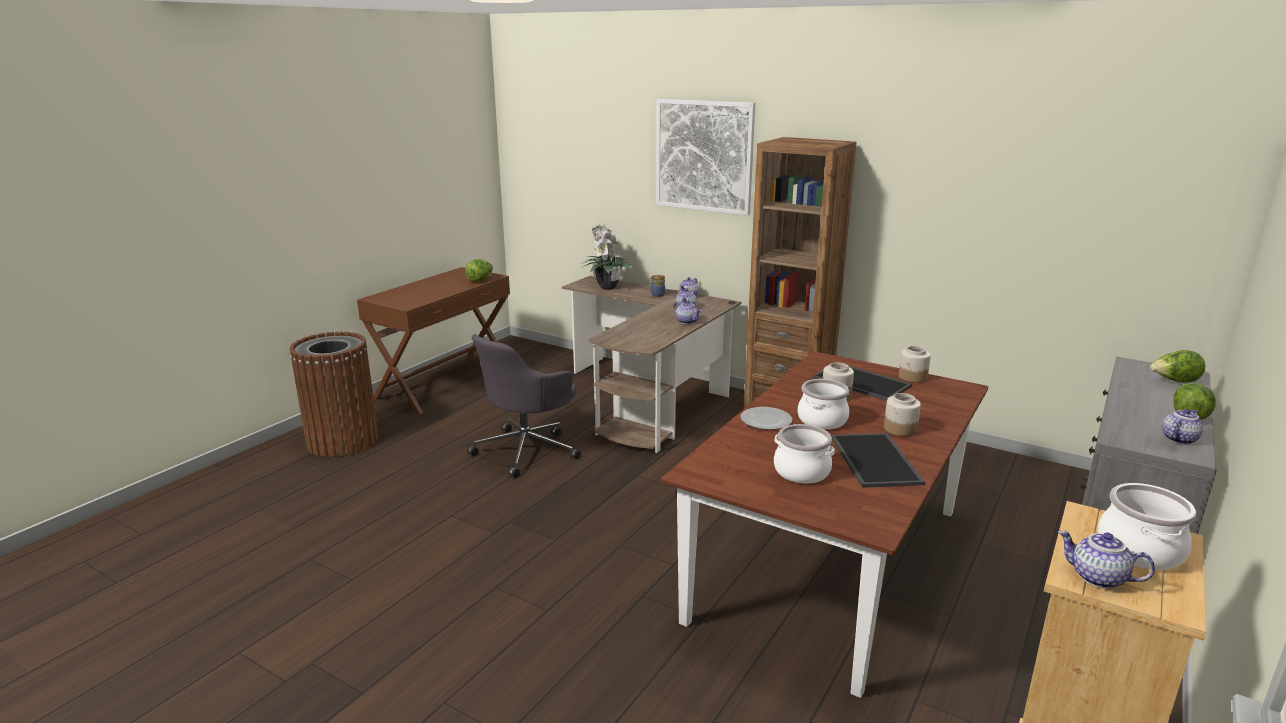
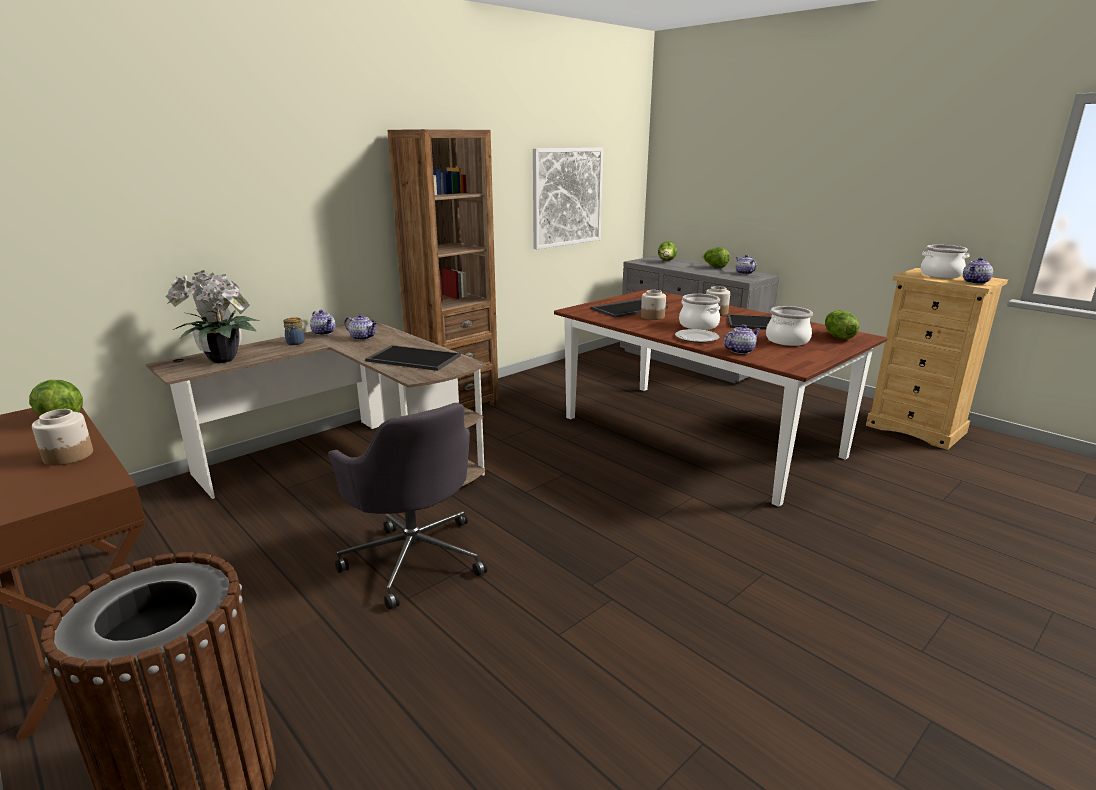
camera: 75 degrees left, 0 degrees up
(645, 330) = (412, 359): none -> tray
(687, 321) = (405, 341): teapot -> teapot (740, 351)
(704, 156) = (295, 160): picture -> picture (567, 197)
(854, 508) = (837, 337): none -> lettuce
(912, 377) = (626, 298): jar -> jar (69, 456)

